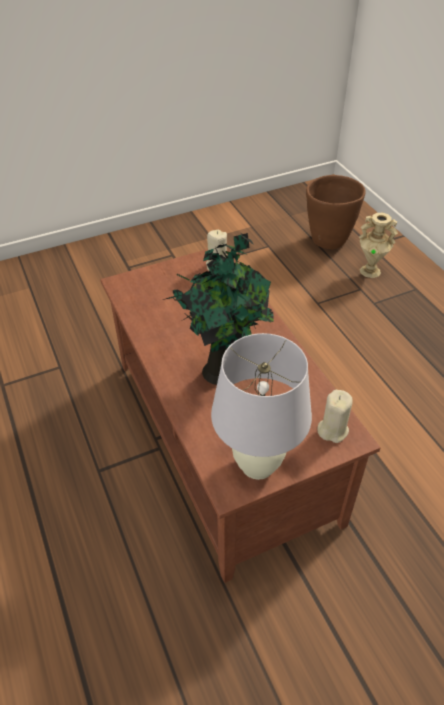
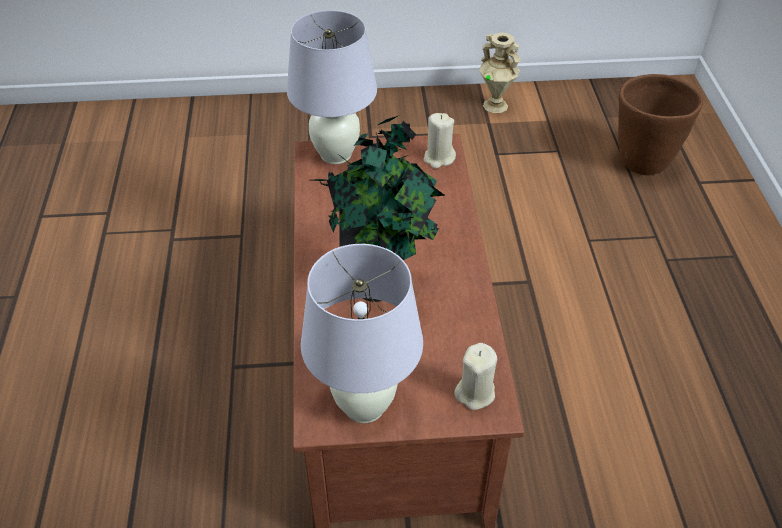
camera: 20 degrees right, 0 degrees up
(138, 281) = (336, 155): none -> white table lamp
(370, 271) = (682, 216): beige vase -> beige vase (496, 105)

